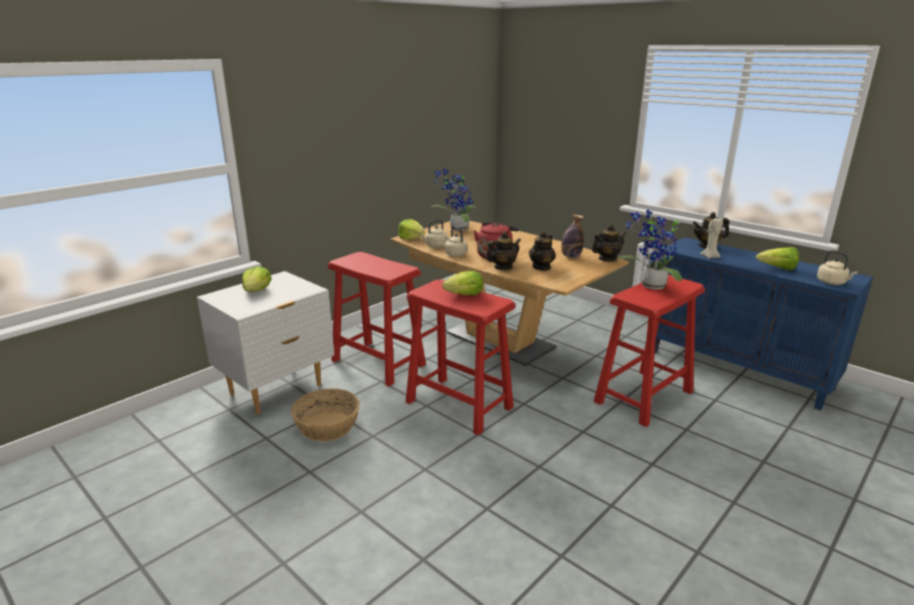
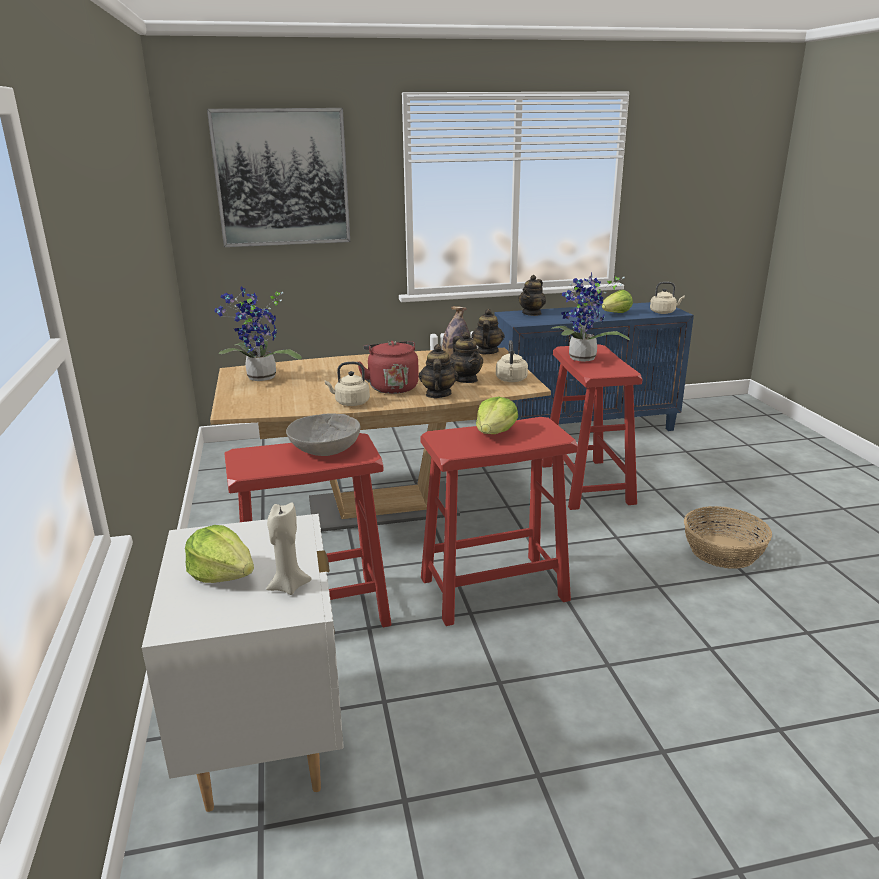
camera: 55 degrees left, 0 degrees up
(328, 426) = (436, 718): basket -> basket (723, 551)
(386, 266) = (324, 448): none -> grey bowl
(412, 238) = (241, 409): lettuce -> none
(435, 246) = (299, 405): beige kettle -> beige kettle (511, 380)
(559, 104) = (282, 178): none -> picture
(710, 256) = (558, 320): beige candle -> beige candle (288, 586)

